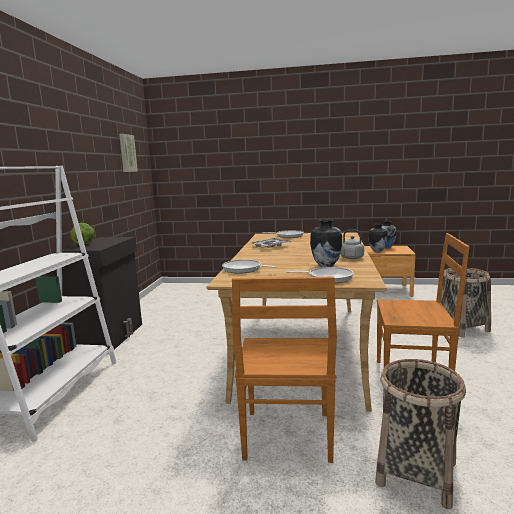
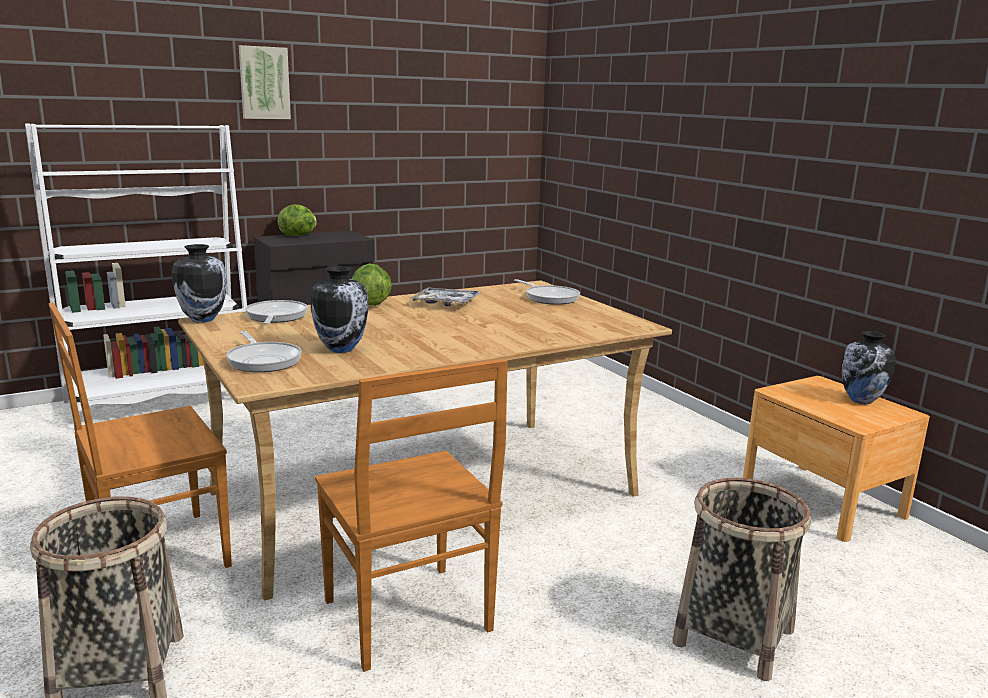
camera: 50 degrees right, 5 degrees up
(127, 153) = (463, 103): picture -> picture (264, 83)
(249, 255) = (370, 304): none -> lettuce
(350, 258) = (418, 354): grey kettle -> none
(377, 251) = (805, 398): vase -> vase (203, 319)

